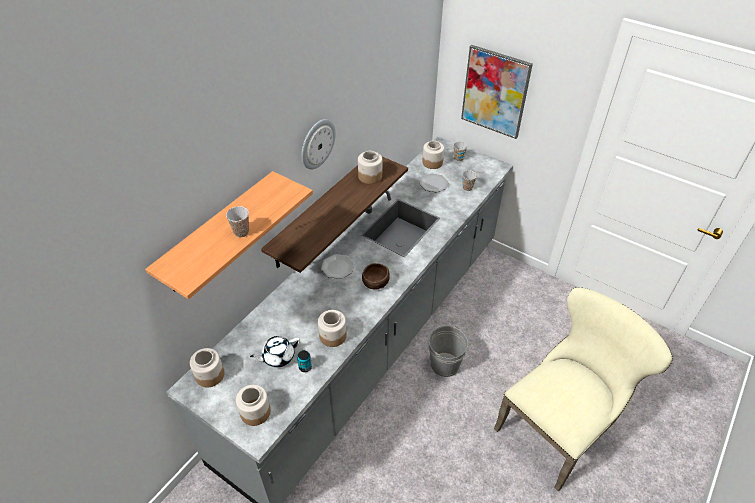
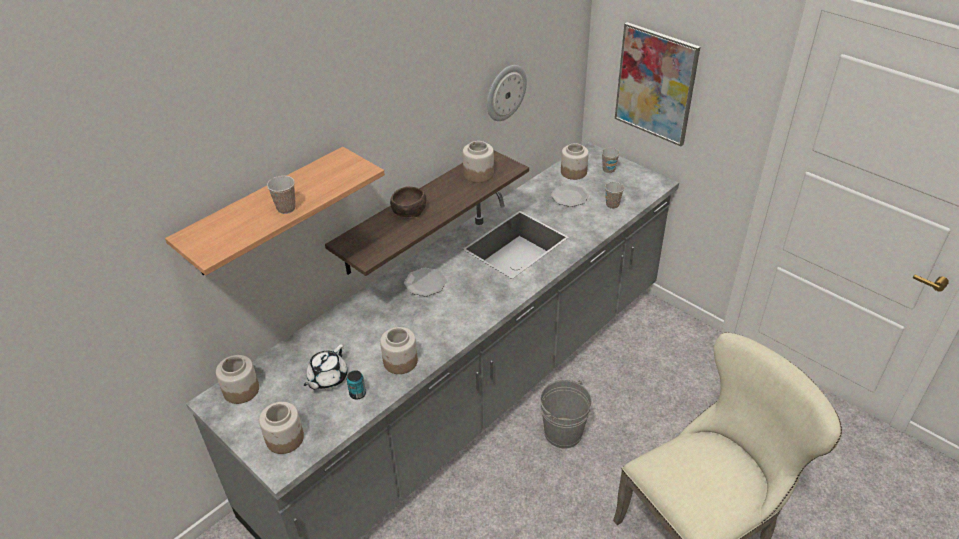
camera: 10 degrees right, 5 degrees down
(278, 357) = (327, 378): white teapot -> white teapot turned 45 degrees counterclockwise
(317, 143) = (407, 122): wall clock -> wall clock (505, 92)
(375, 282) = (467, 305): brown bowl -> brown bowl (408, 211)

